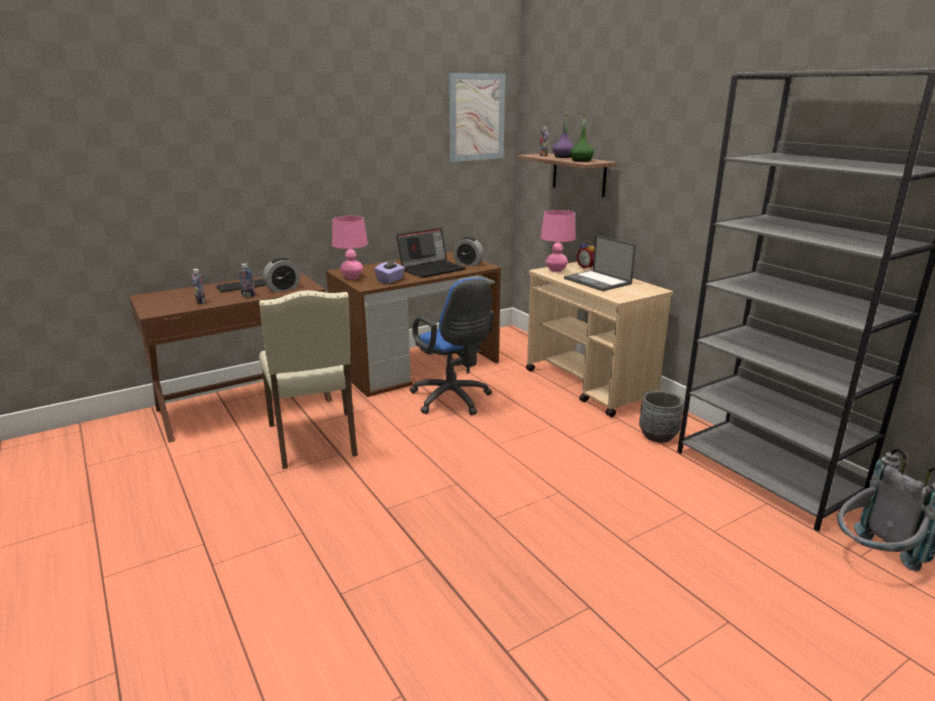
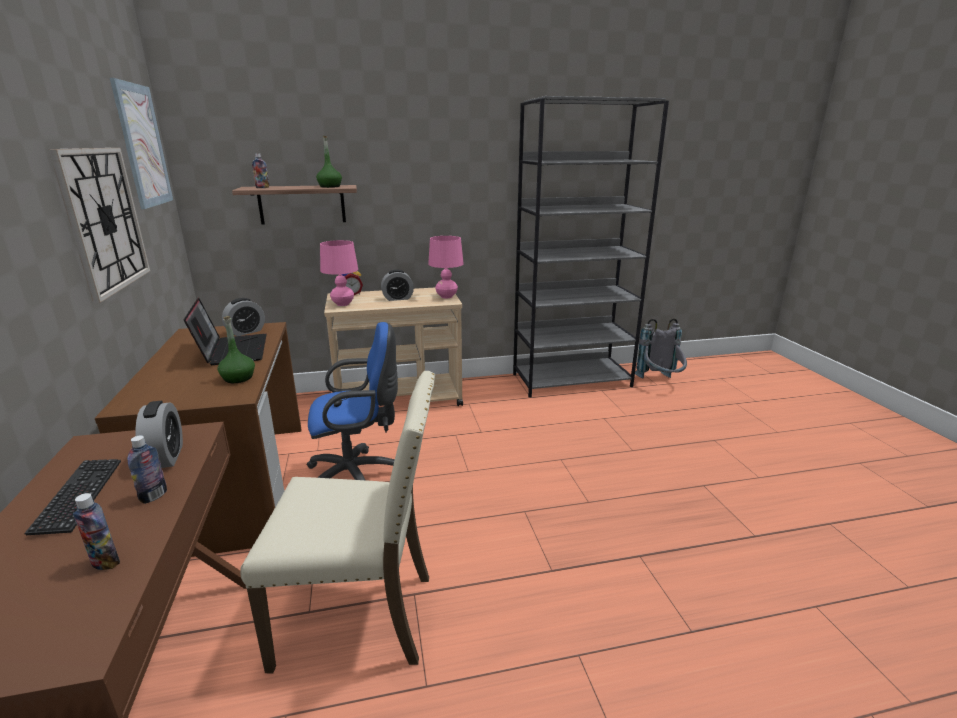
camera: 70 degrees left, 0 degrees up
(352, 277) = (176, 400): pink table lamp -> pink table lamp (446, 296)
(390, 280) = (238, 378): purple tissue box -> green bottle
(396, 164) = (104, 220): none -> wall clock
(563, 157) = (289, 186): purple bottle -> none
(598, 281) = (398, 298): laptop -> alarm clock
(658, 435) = (502, 397): grey planter -> none

